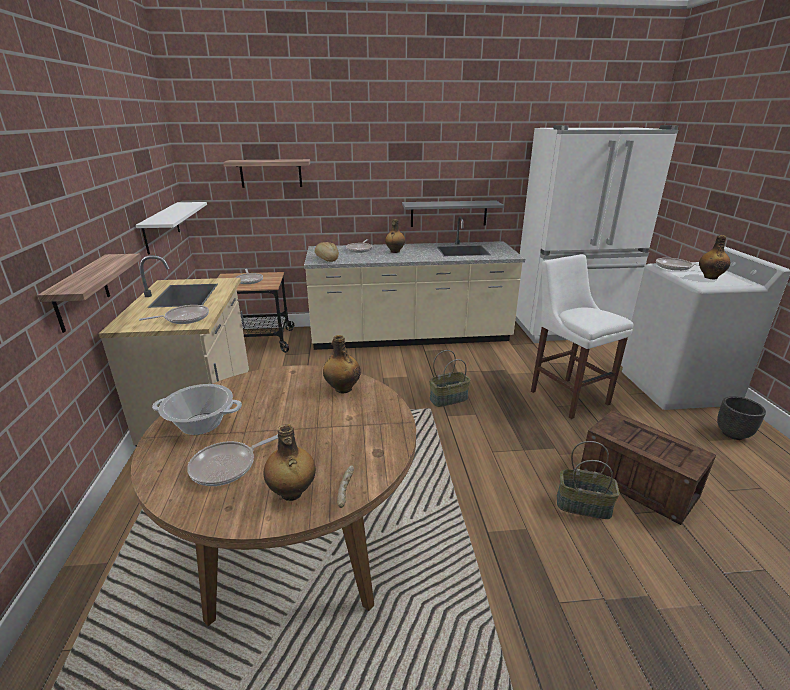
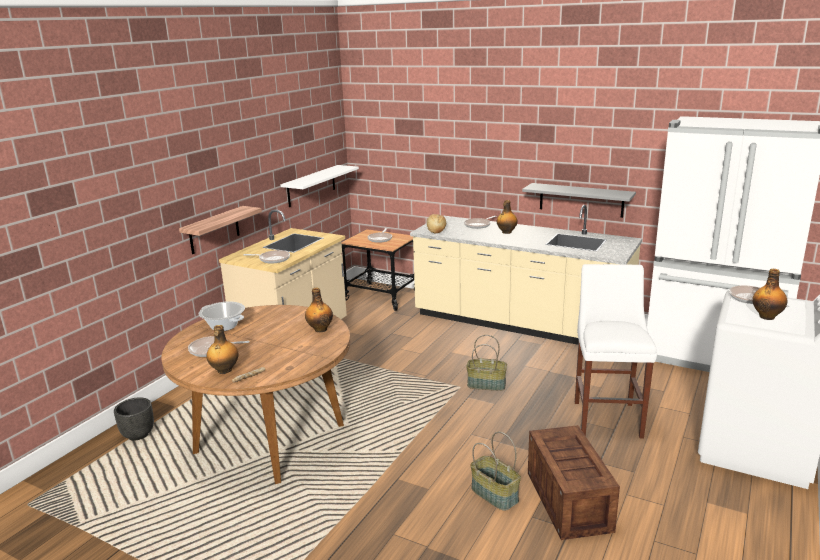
camera: 35 degrees right, 5 degrees down
(271, 173) = (415, 145): shelf -> none
(733, 434) = (749, 508): black planter -> black planter (139, 435)

